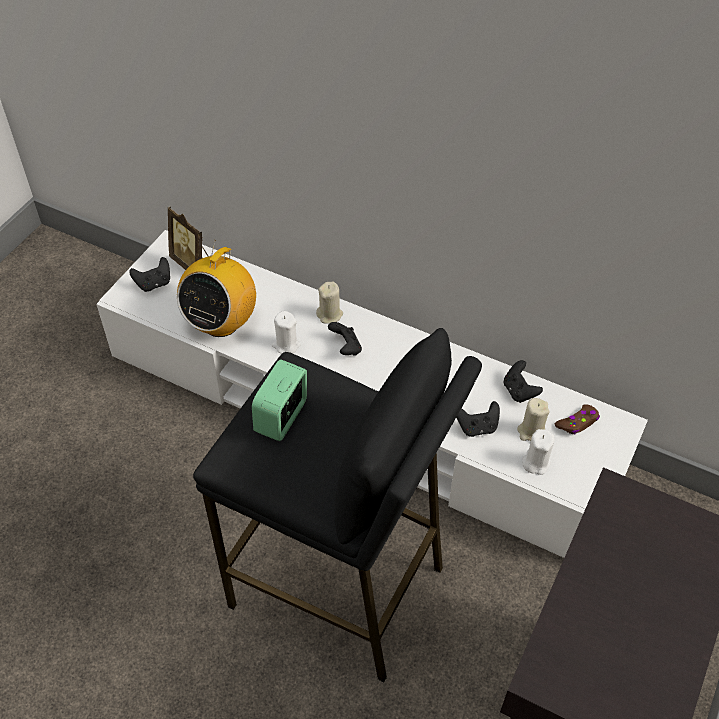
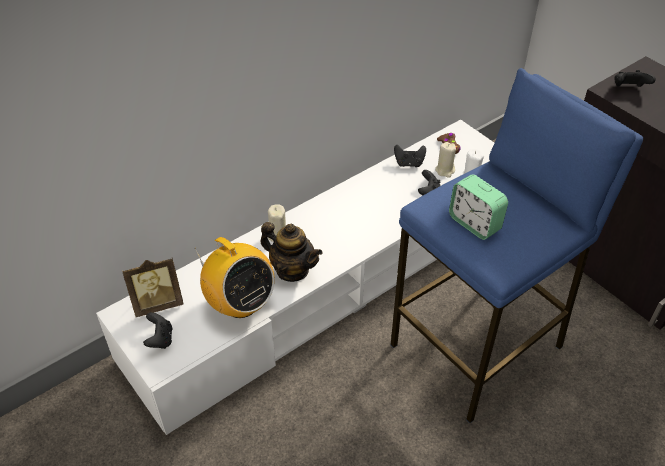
camera: 65 degrees left, 5 degrees down
(286, 345) = (292, 270): white candle -> teapot
(337, 586) = (478, 347): black stool -> blue stool
(346, 348) = (317, 236): black game controller -> black game controller (629, 89)

